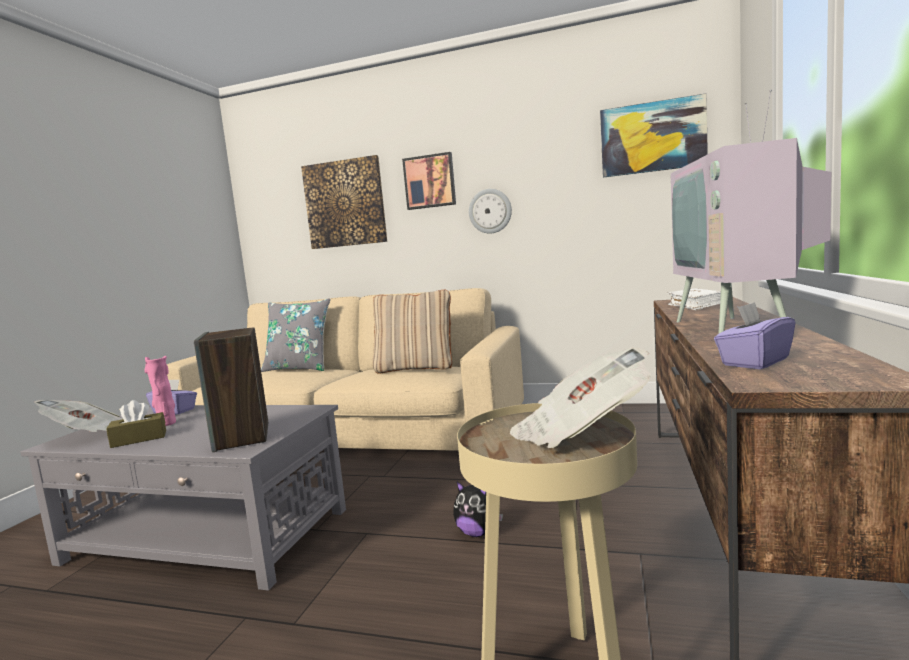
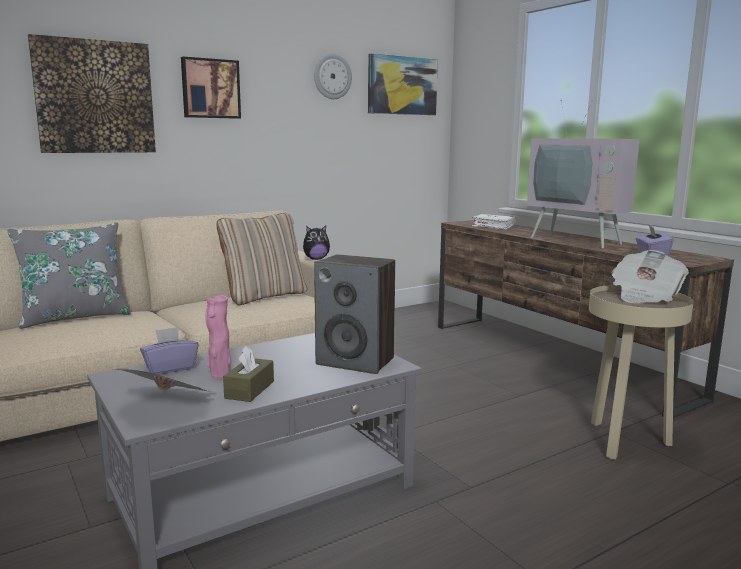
camera: 50 degrees left, 5 degrees up
(477, 533) = (460, 407): plush toy -> plush toy (316, 259)
(490, 211) = (272, 130): wall clock -> wall clock (332, 76)

